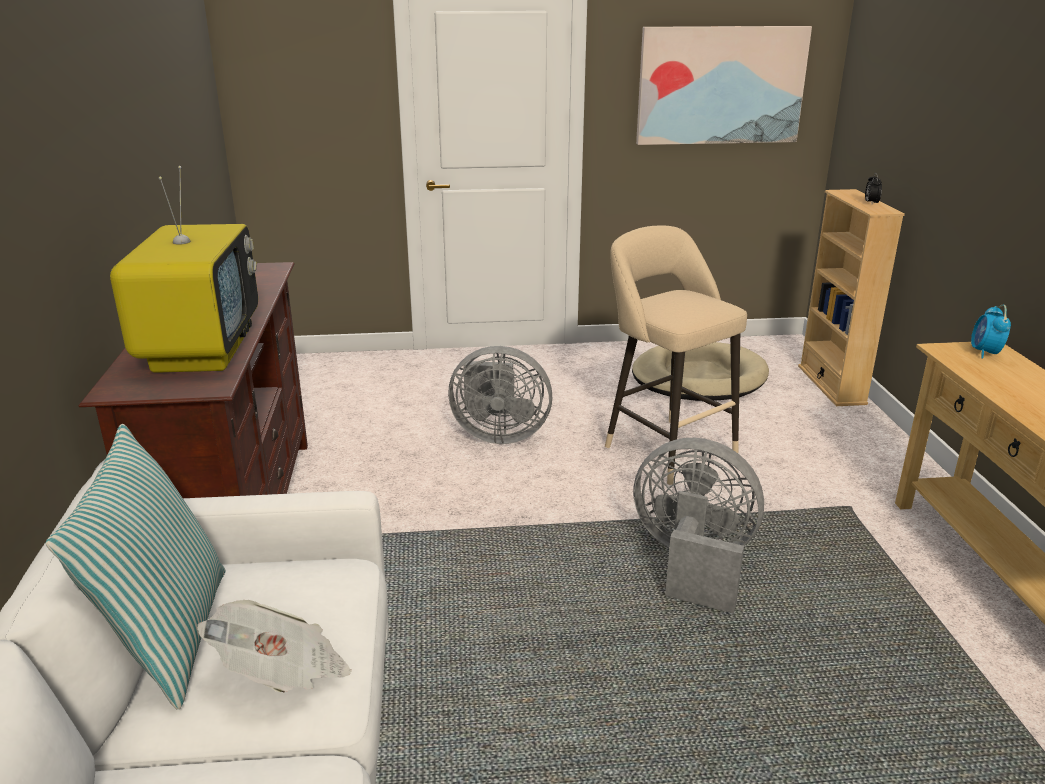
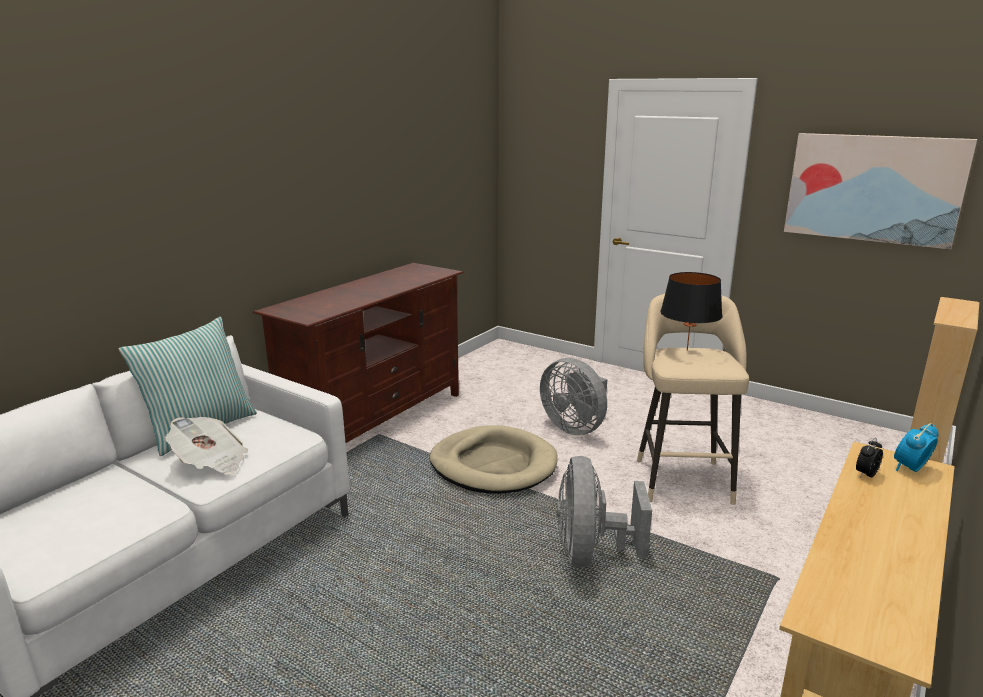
camera: 40 degrees right, 5 degrees down
(201, 349) = (337, 302): television -> none
(662, 298) = (687, 350): none -> black table lamp
(692, 563) = (591, 553): grey fan -> grey fan turned 150 degrees counterclockwise
(698, 377) = (785, 442): beige dog bed -> beige dog bed (493, 465)
(871, 203) = (959, 314): alarm clock -> alarm clock (866, 474)

